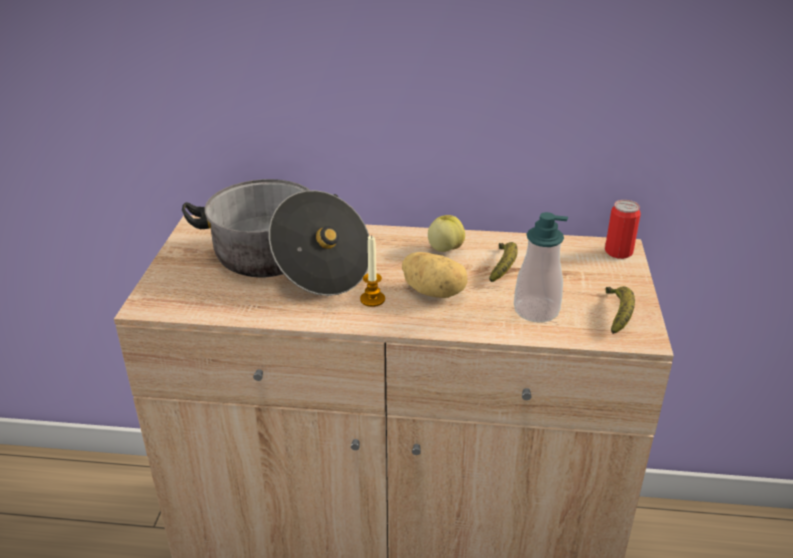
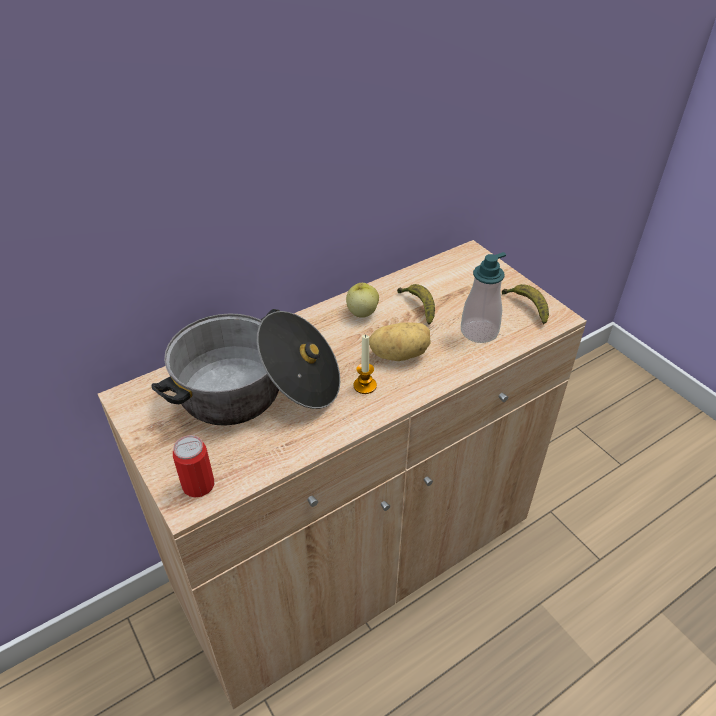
camera: 40 degrees left, 10 degrees up
(618, 252) = (473, 257): can -> can (198, 485)

